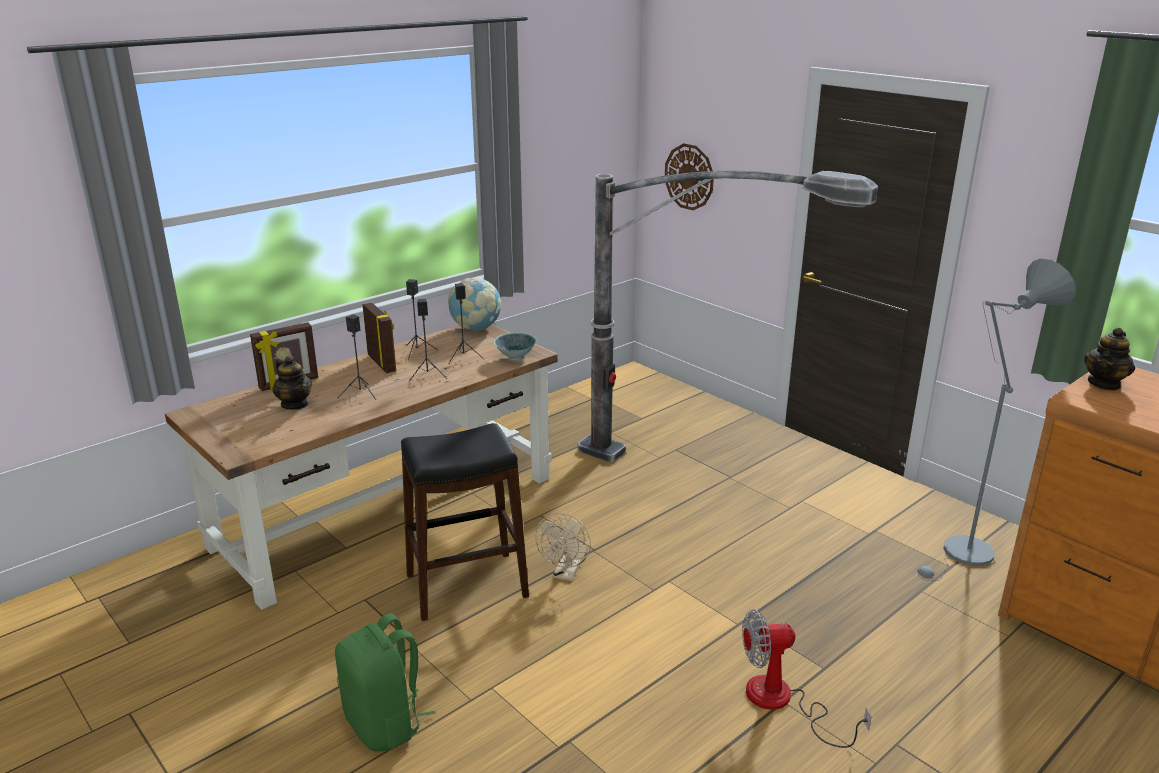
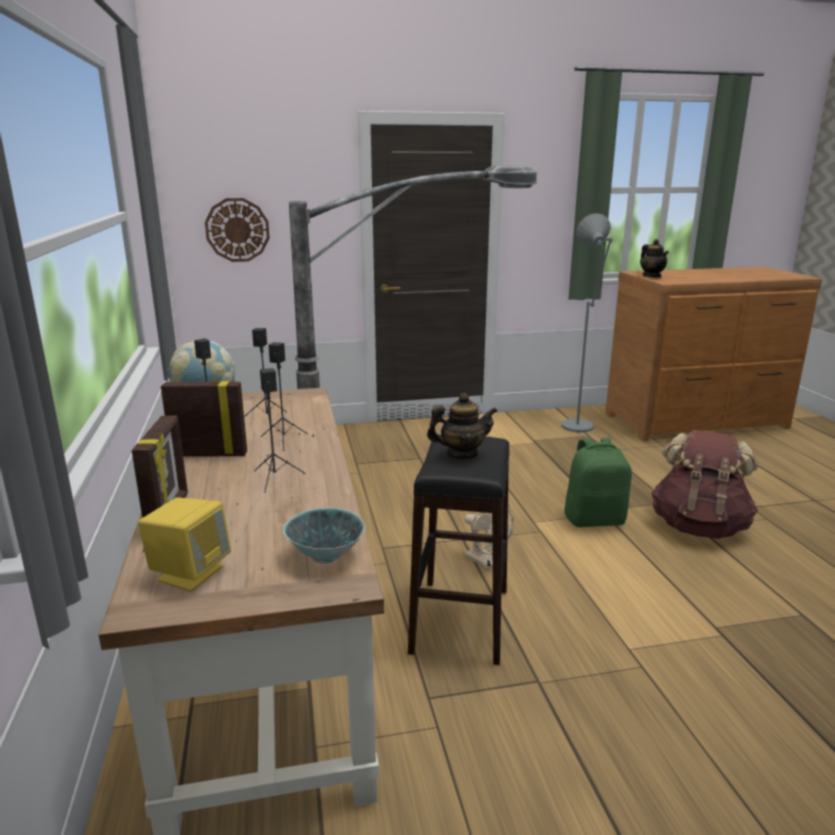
camera: 60 degrees left, 5 degrees down
(227, 412) = (190, 573): none -> yellow speaker
(295, 404) = (243, 520): teapot -> teapot (461, 454)
(385, 724) = (658, 736): green backpack -> green backpack (594, 520)
(515, 357) = (307, 401): bowl -> bowl (325, 556)
(782, 702) = (698, 527): fan -> brown backpack

